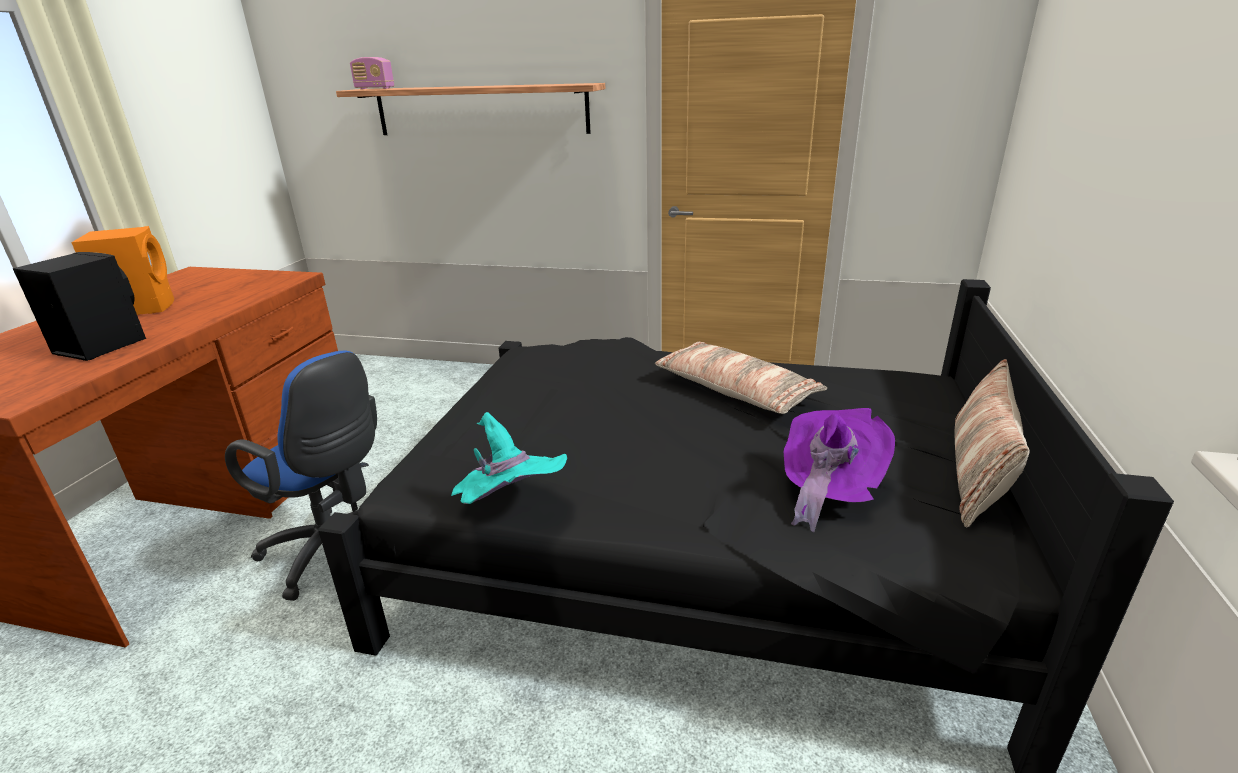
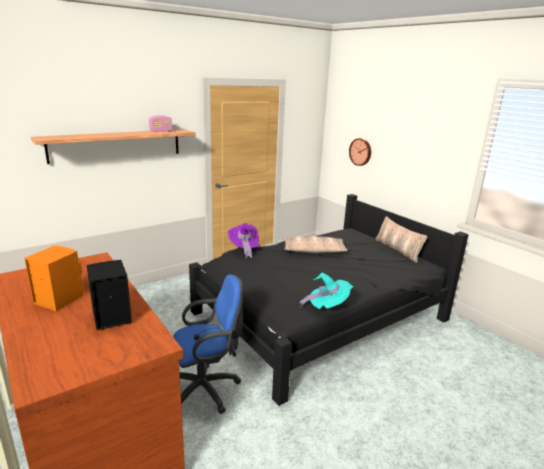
camera: 50 degrees left, 5 degrees down
(374, 88) = (53, 137): radio -> radio (161, 131)
(828, 489) = (382, 267): purple hat -> purple hat (244, 249)
(1057, 154) = (361, 151): none -> wall clock

